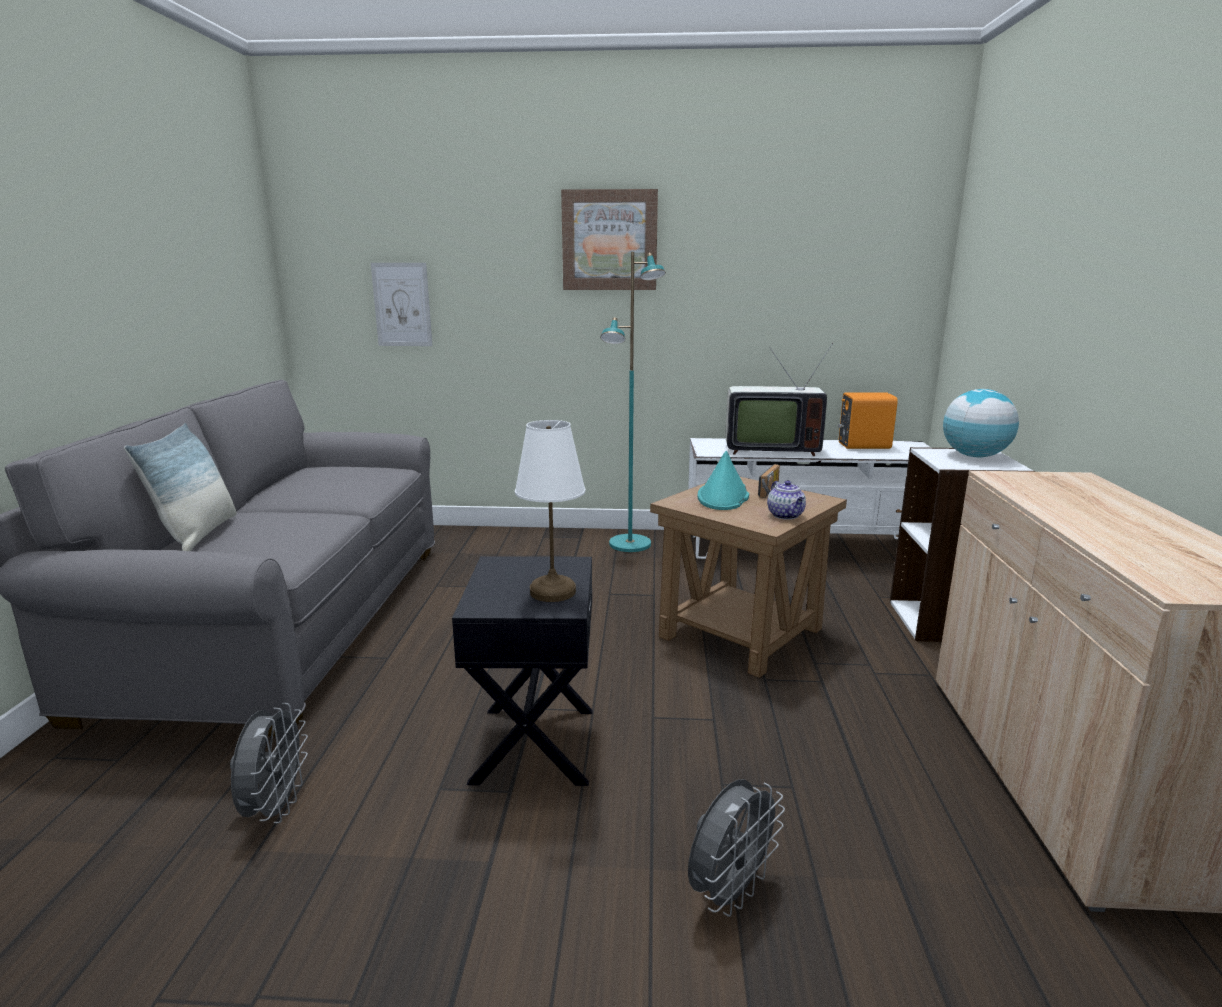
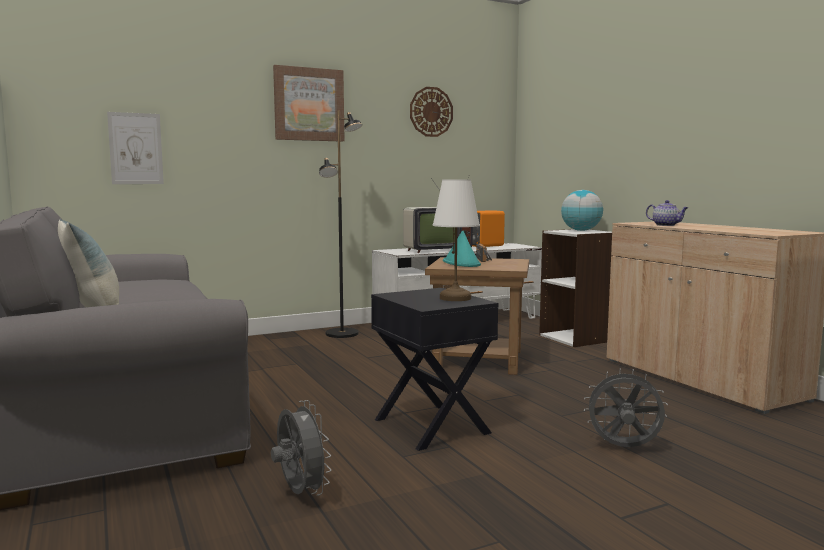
camera: 30 degrees left, 10 degrees down
(630, 544) = (342, 334): turquoise floor lamp -> black floor lamp
(729, 892) = (623, 448): grey fan -> grey fan turned 90 degrees counterclockwise
(786, 516) = (513, 265): teapot -> teapot (666, 225)
(797, 241) = (431, 112): none -> wall clock

